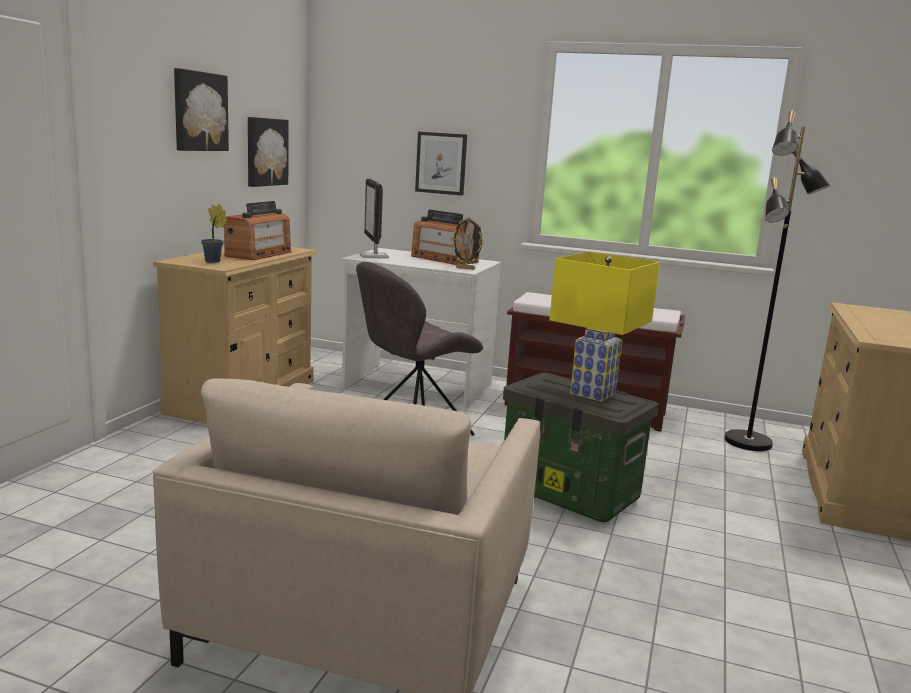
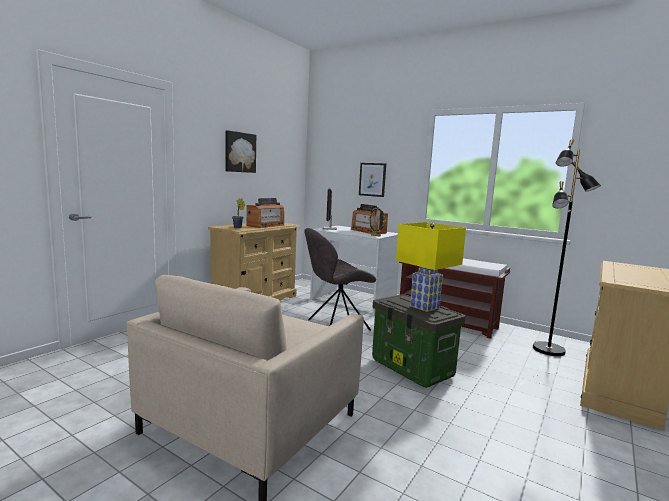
camera: 15 degrees right, 5 degrees down
(265, 152) = (279, 174): picture -> none

